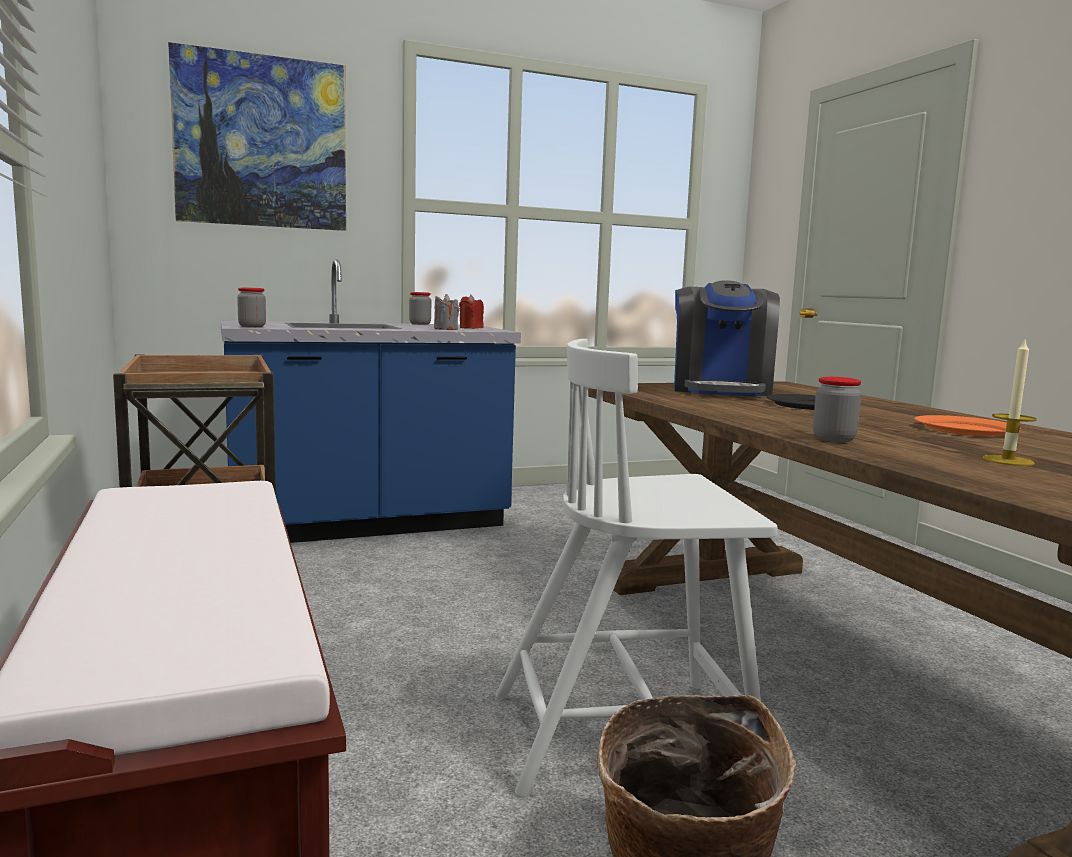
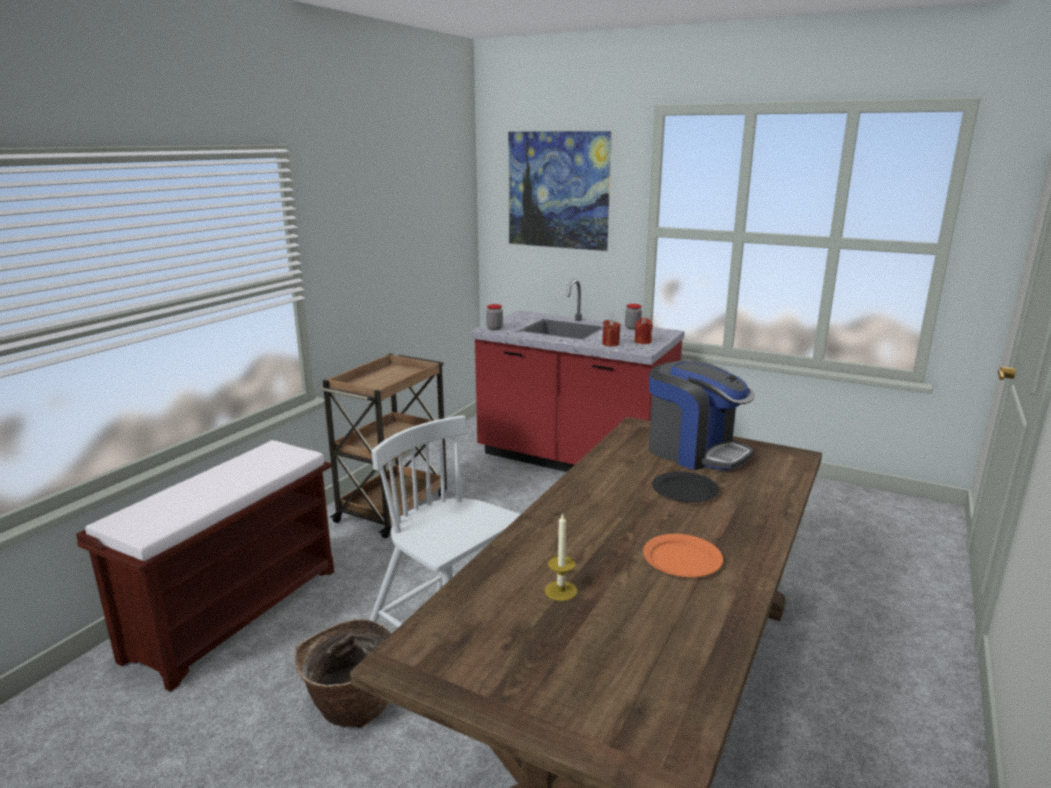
camera: 50 degrees right, 10 degrees up
(368, 523) = (574, 460): blue counter -> red counter
(445, 329) = (610, 344): grey candle -> red candle
(720, 390) = (695, 451): coffee machine -> coffee machine turned 105 degrees counterclockwise
(833, 439) = (542, 529): jar -> none

